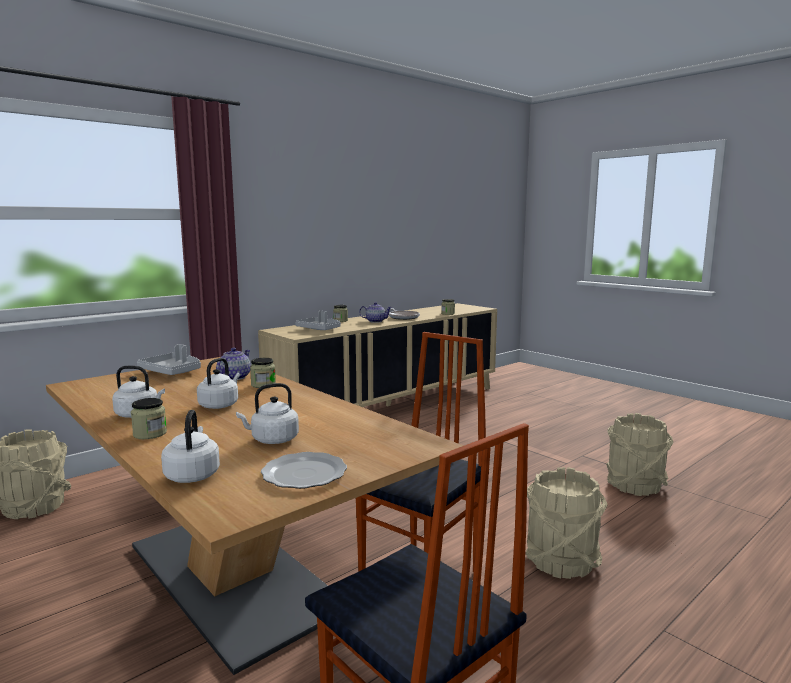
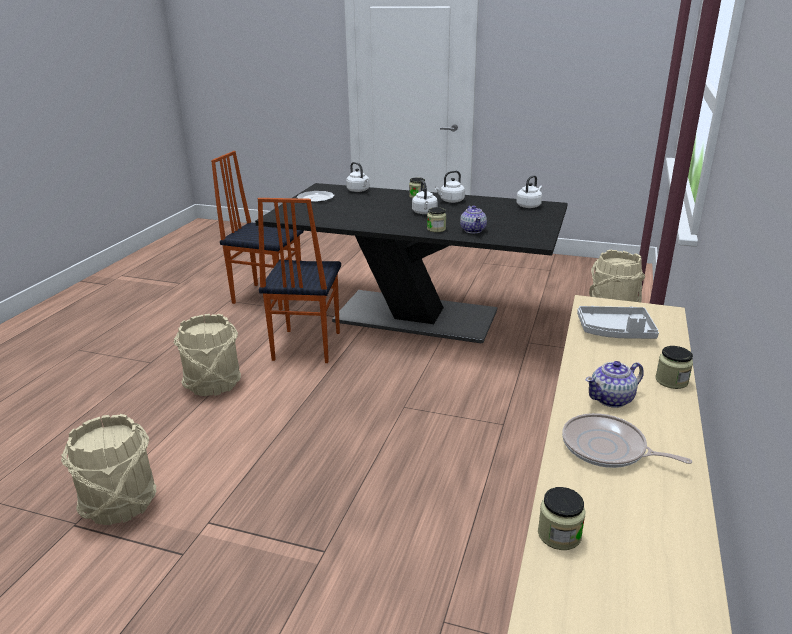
camera: 150 degrees right, 15 degrees up
(172, 372) = (530, 225): grey tray -> none
(232, 577) = (415, 317): beige dining table -> black dining table
(272, 440) = (354, 205): white kettle -> white kettle (529, 206)

